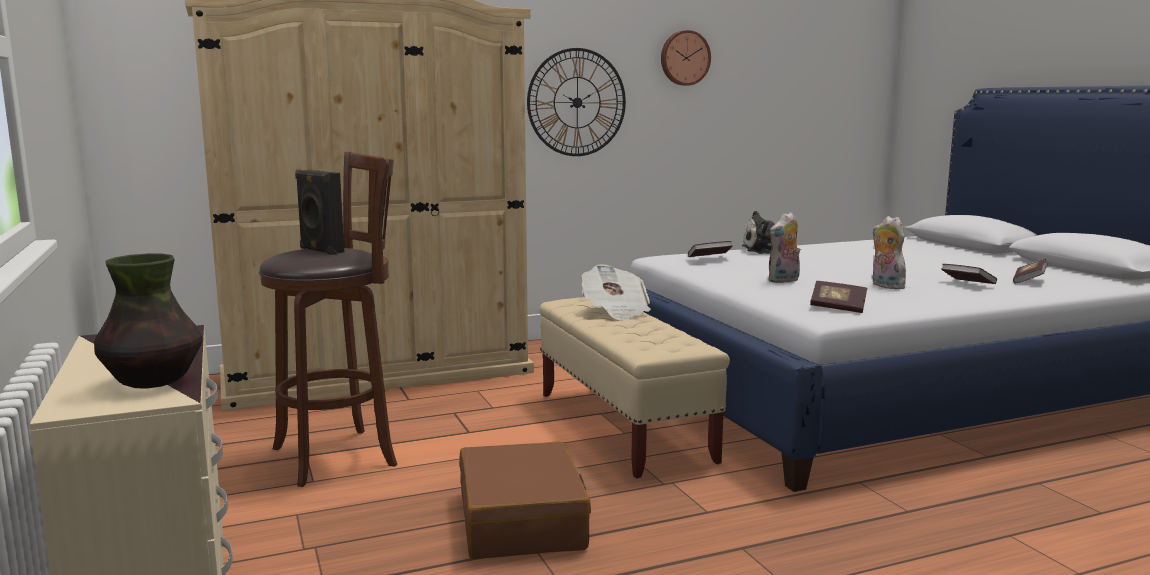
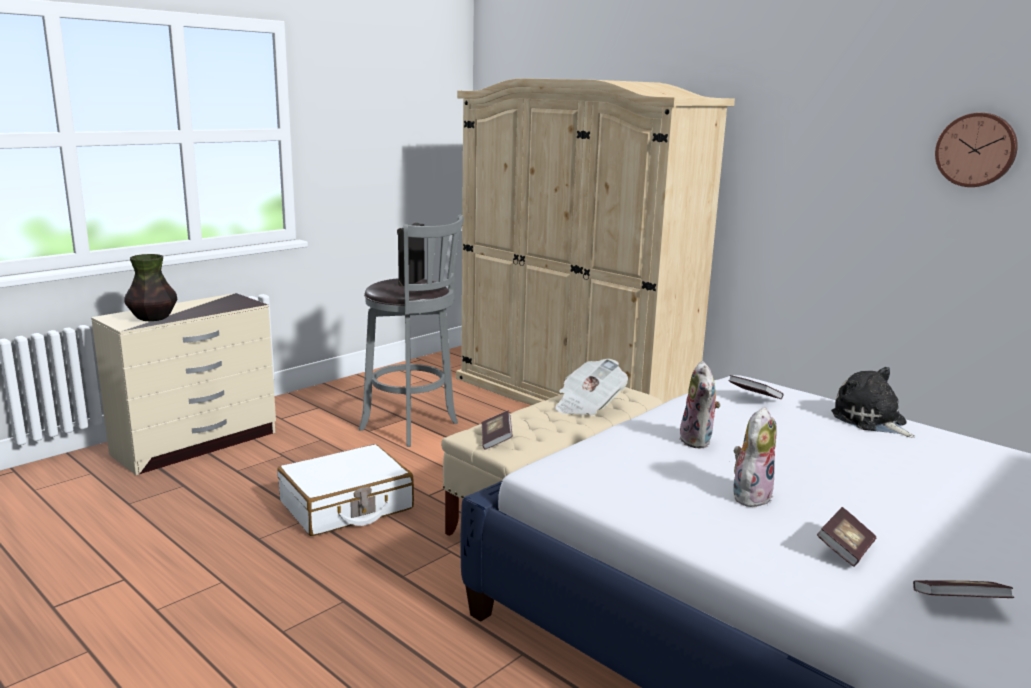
camera: 65 degrees right, 5 degrees up
(341, 455) = (413, 427): brown stool -> grey stool
(522, 521) = (346, 506): brown suitcase -> white suitcase
(577, 102) = (817, 193): wall clock -> none
(784, 281) = (698, 441): plush toy -> plush toy turned 120 degrees counterclockwise
(837, 308) = (590, 474): book -> book (496, 439)

